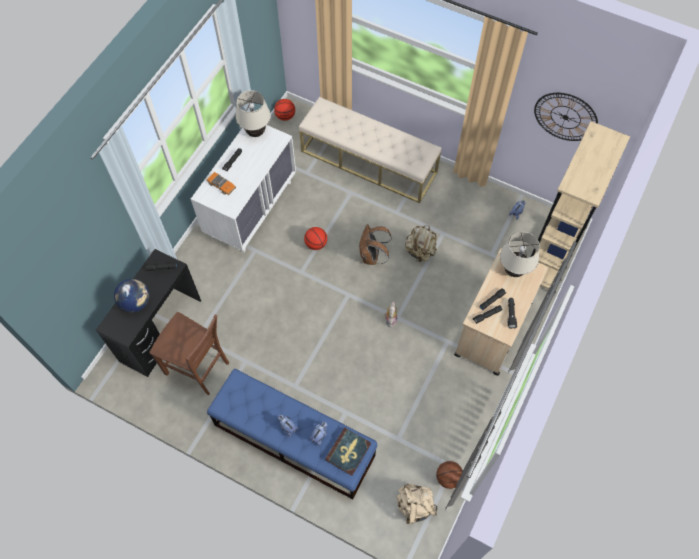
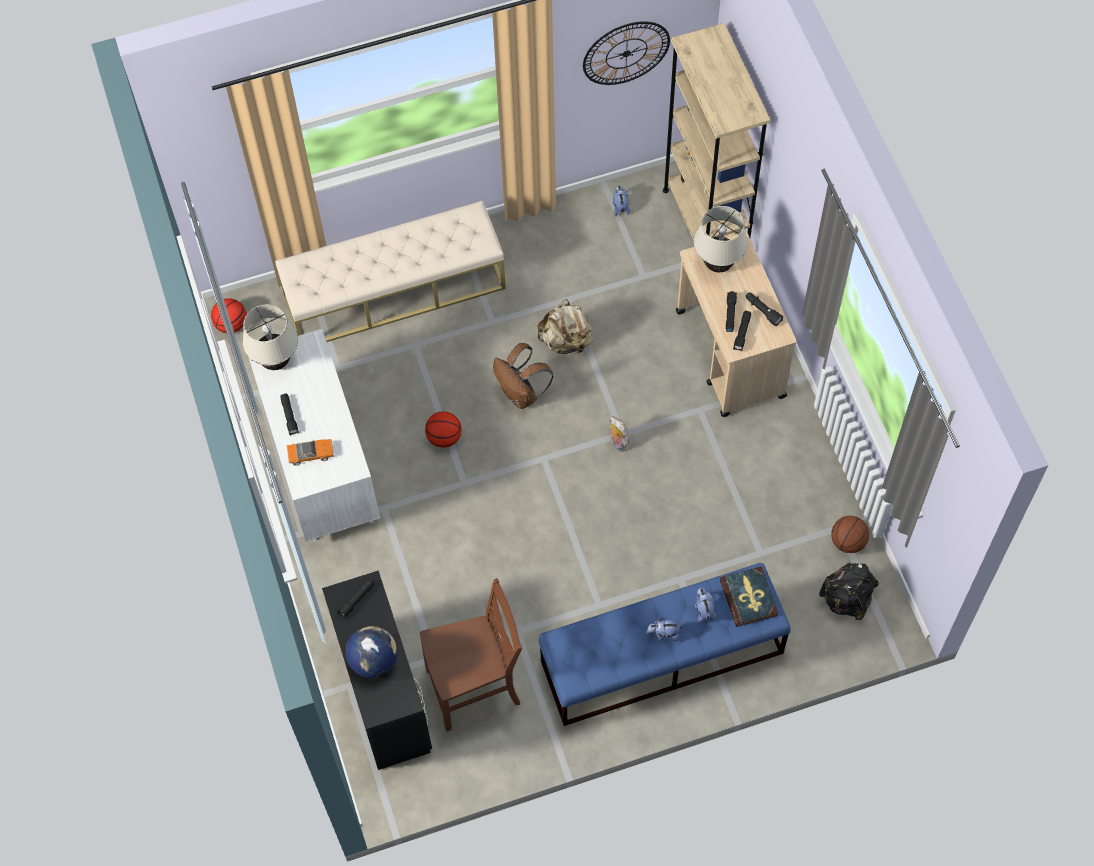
camera: 45 degrees left, 0 degrees up
(415, 506) = (847, 599): beige backpack -> black backpack

